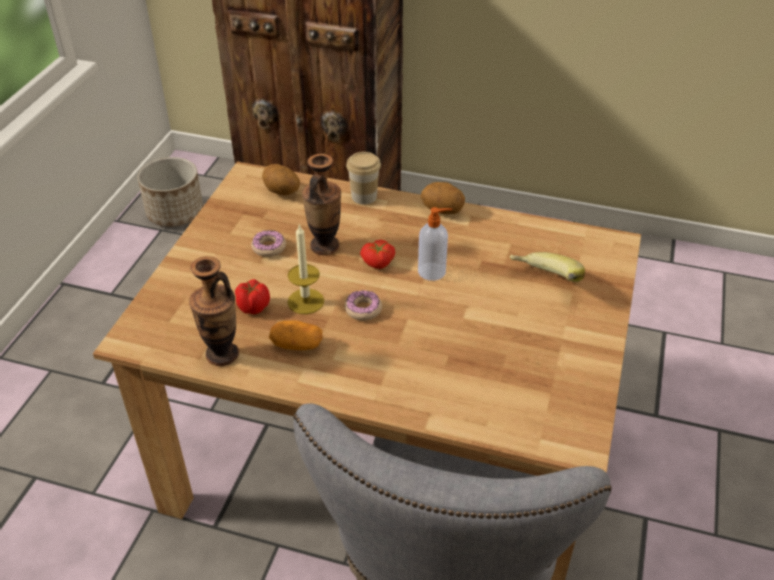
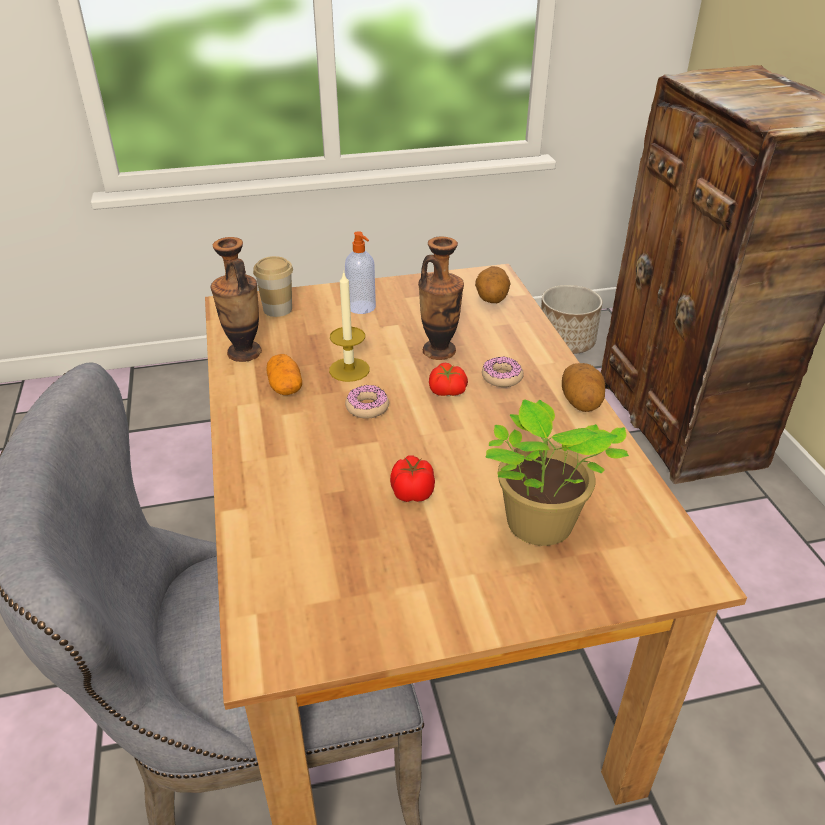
camera: 60 degrees right, 5 degrees down
(253, 306) = (317, 345): tomato -> tomato (412, 492)
(269, 247) = (405, 323): donut -> donut (502, 377)
(364, 196) = (541, 346): cup -> cup (277, 309)
(433, 271) = (470, 432): soap dispenser -> soap dispenser (362, 307)
(543, 282) = (538, 527): banana -> potted plant

